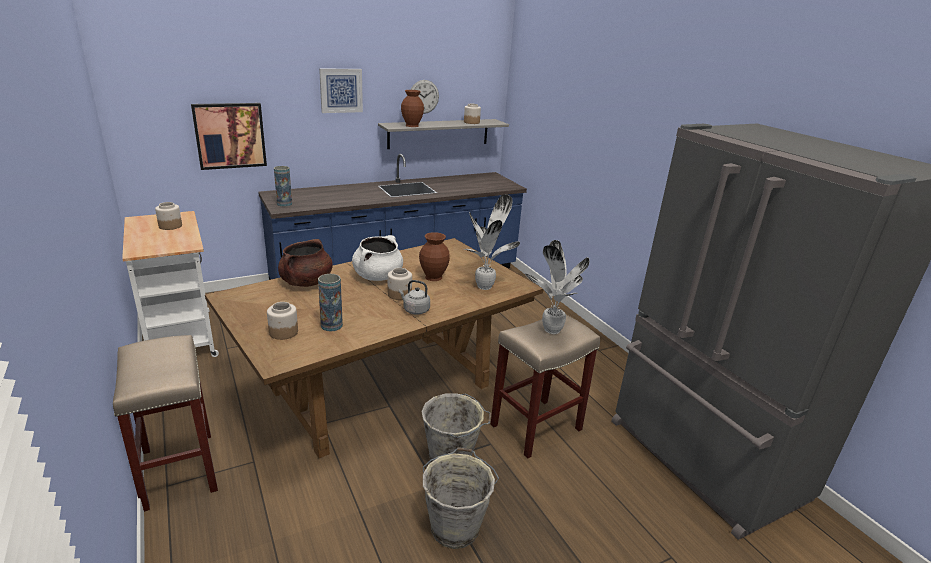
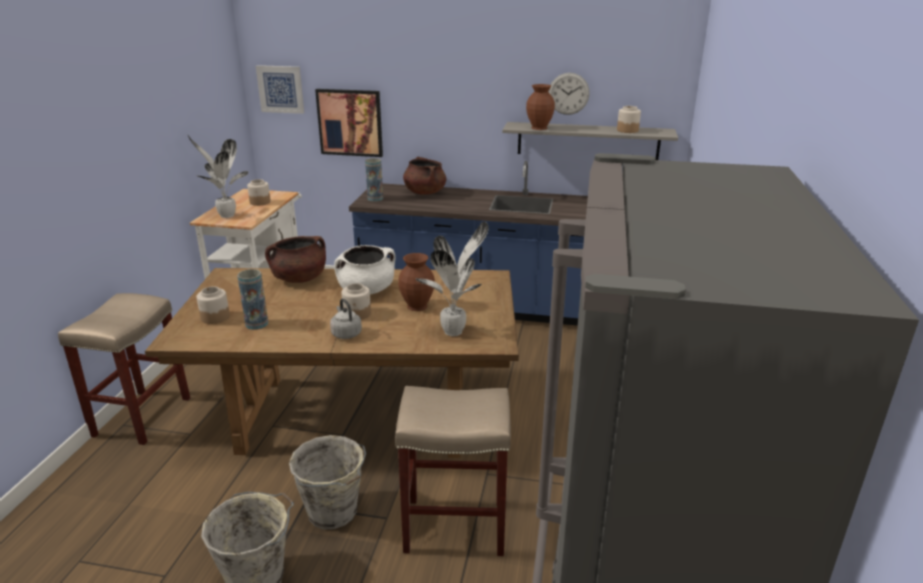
camera: 40 degrees right, 0 degrees up
(318, 192) = (424, 192): none -> brown cooking pot
(341, 90) = (465, 81): picture -> picture (281, 89)
(551, 330) = (455, 405): potted plant -> potted plant (225, 215)

